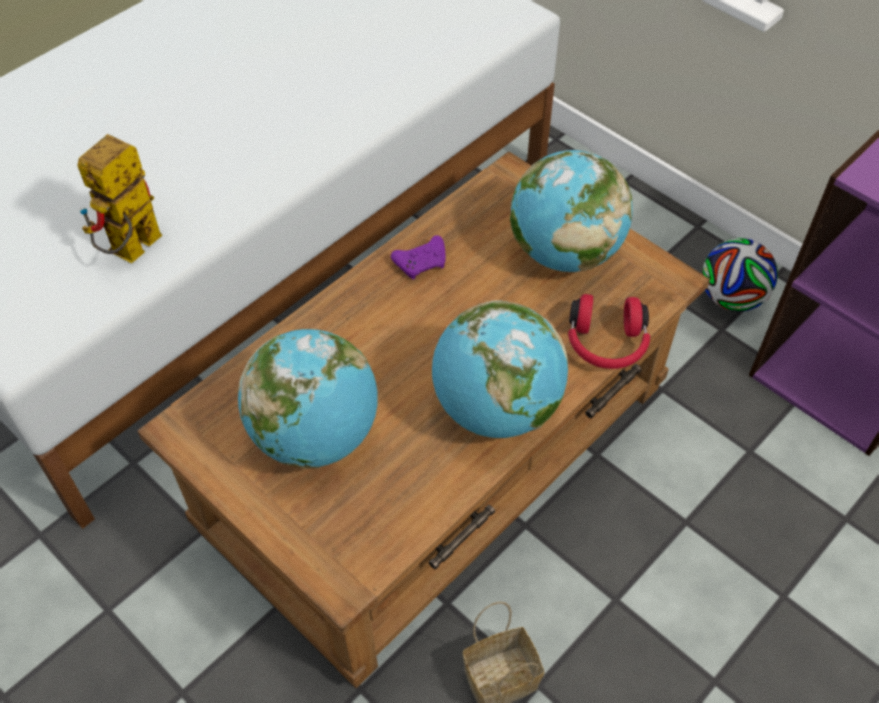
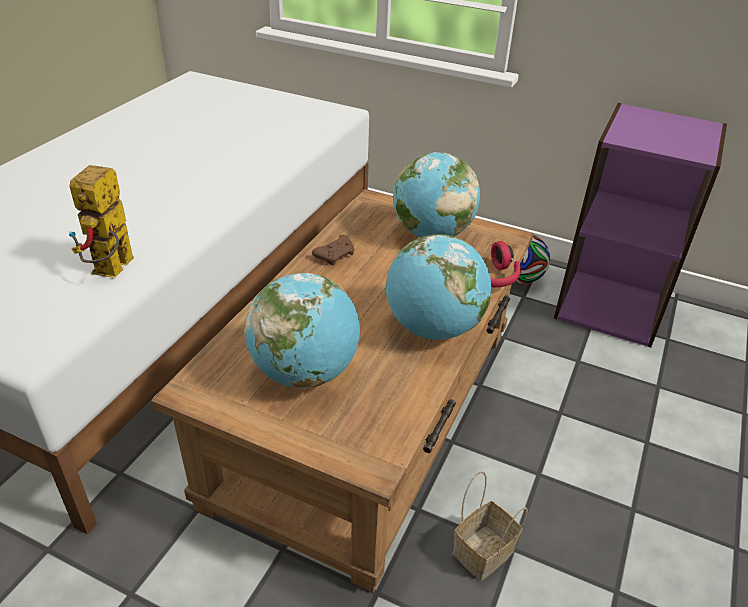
camera: 20 degrees left, 15 degrees down
(422, 263) = (335, 255): purple game controller -> brown game controller

